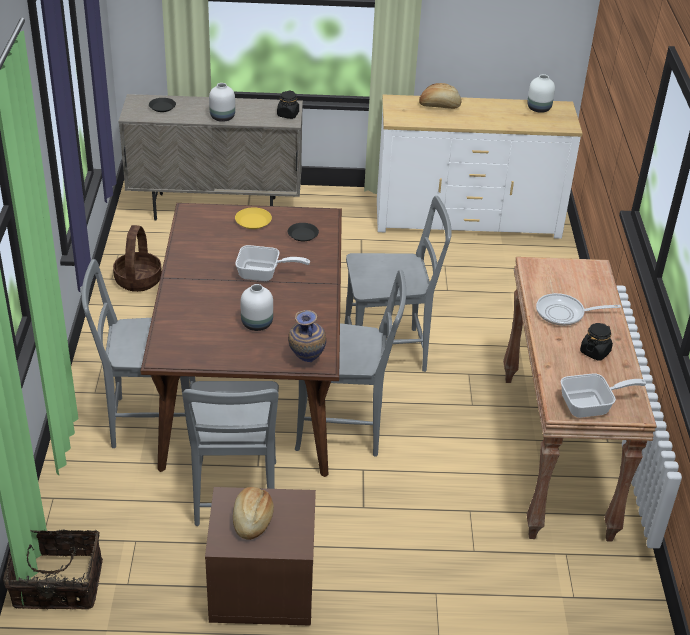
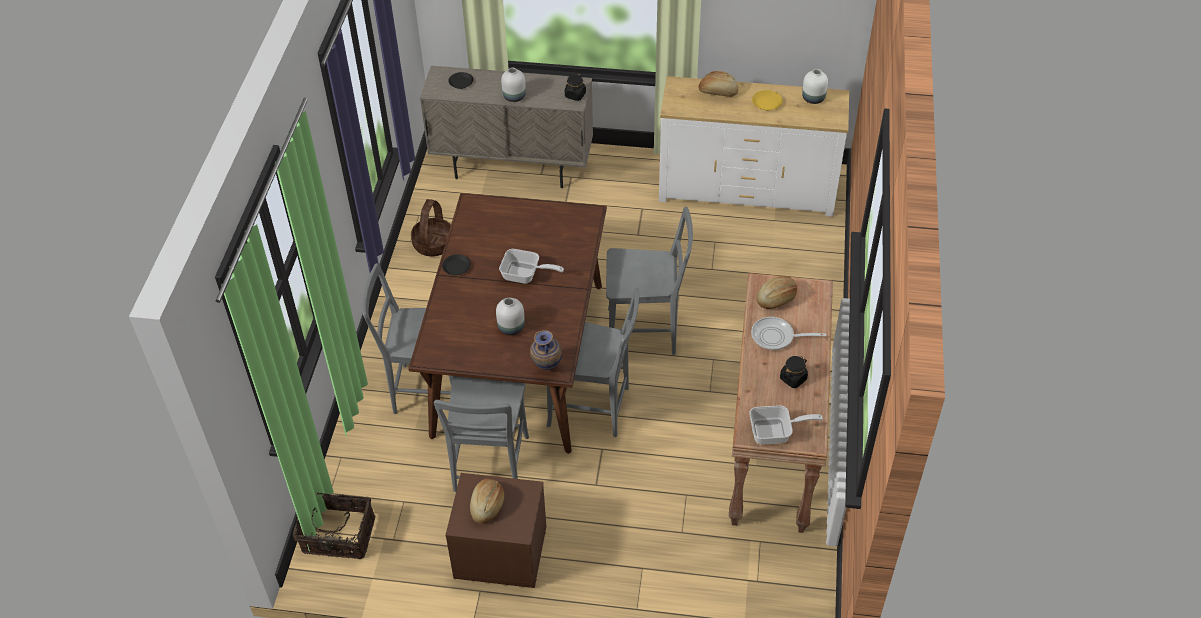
camera: 10 degrees right, 10 degrees up
(253, 222) = (524, 218): yellow plate -> yellow plate (766, 103)
(302, 235) = (566, 234): black plate -> black plate (456, 267)
(554, 278) = (776, 298): none -> bread

